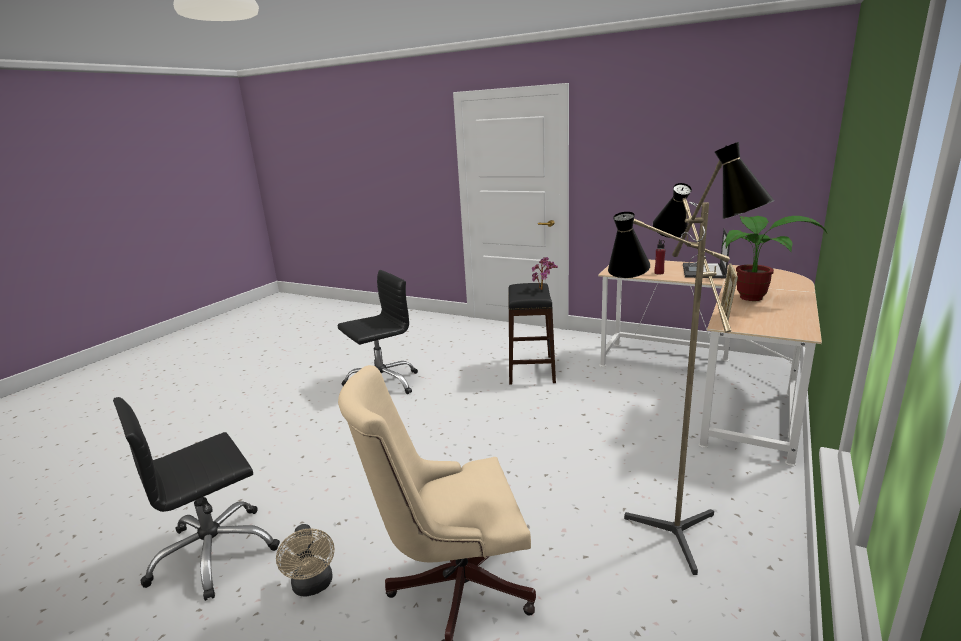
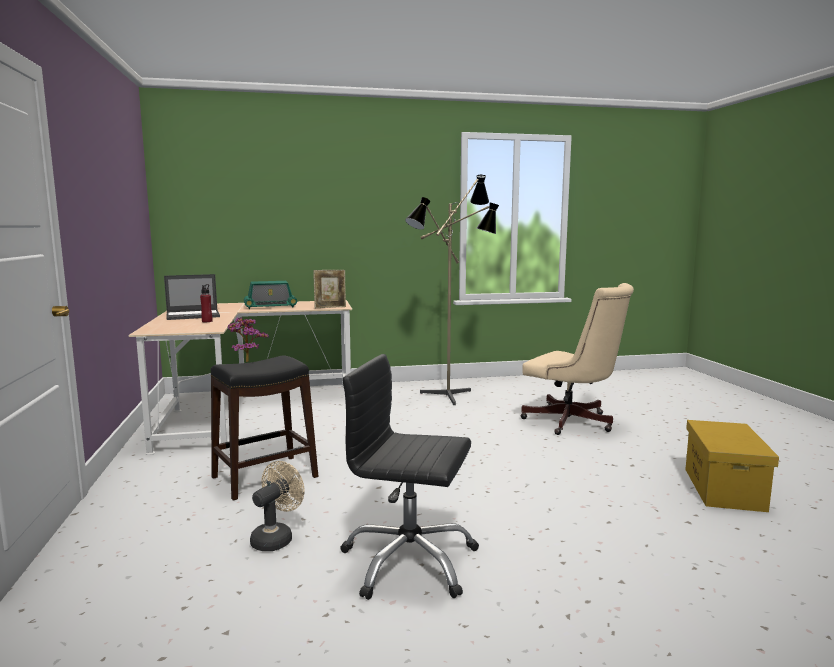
camera: 130 degrees left, 10 degrees down
(214, 553) = (724, 489): black office chair -> yellow storage box
(313, 586) = (651, 449): beige fan -> beige fan (276, 538)
(756, 297) = (270, 306): potted plant -> radio

